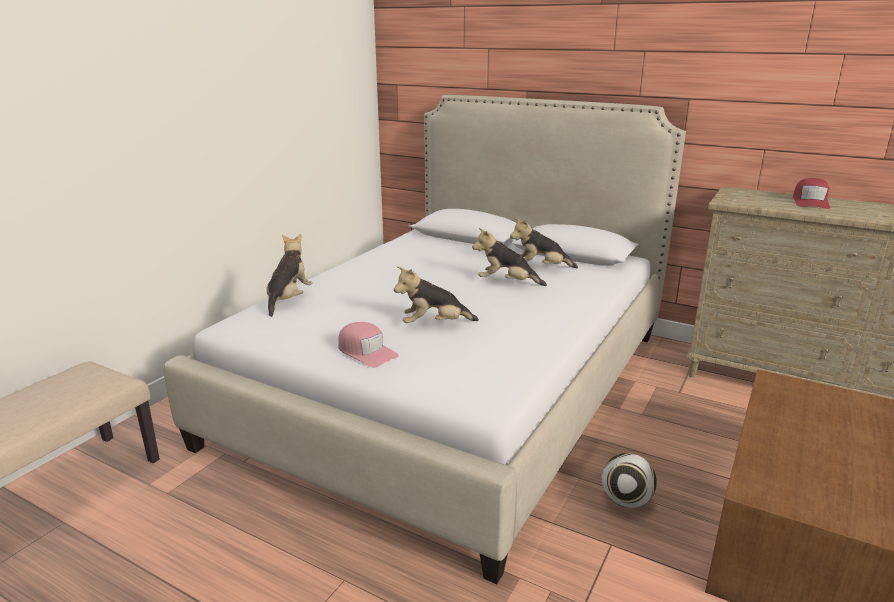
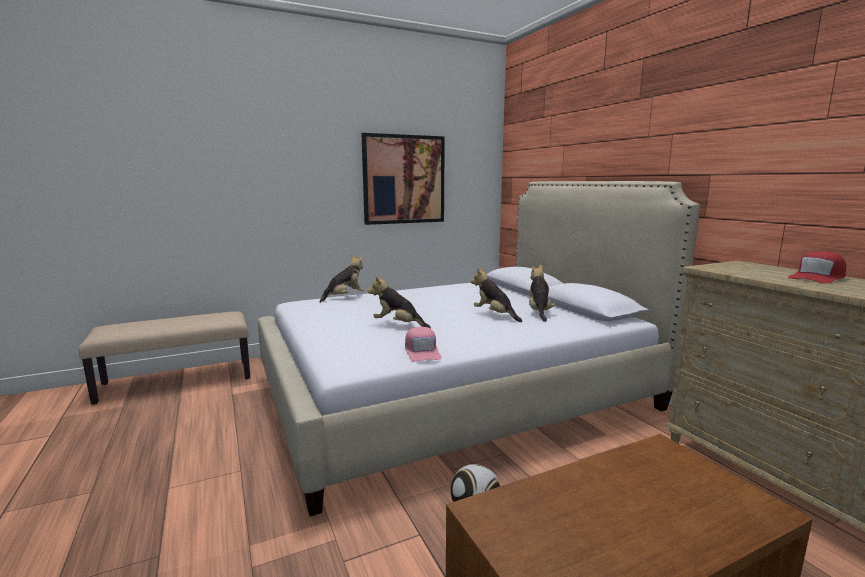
camera: 35 degrees right, 10 degrees down
(275, 100) = (404, 179): none -> picture
(366, 352) = (332, 328): pink cap -> pink cap (422, 351)
(540, 268) = (539, 312): plush toy -> plush toy turned 60 degrees clockwise

